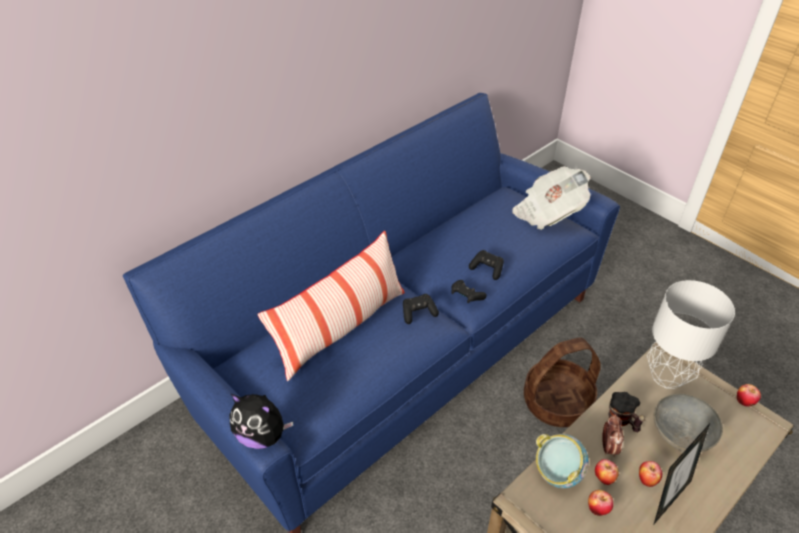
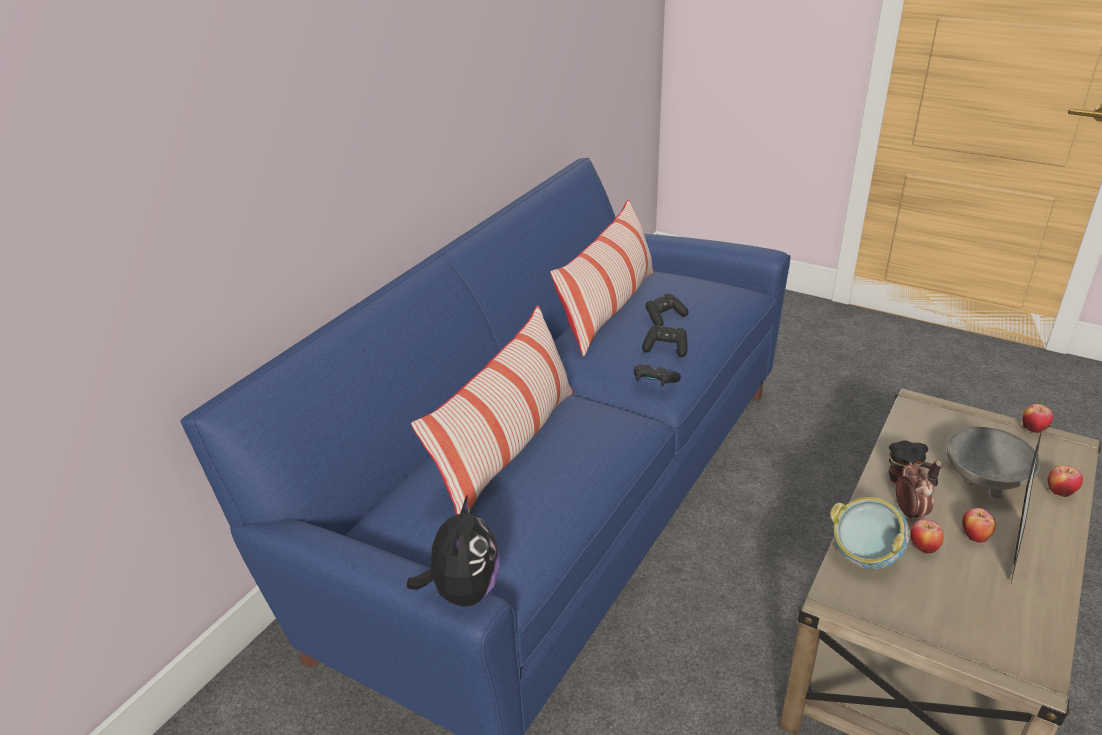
camera: 15 degrees left, 10 degrees down
(262, 435) = (463, 591): plush toy -> plush toy turned 90 degrees counterclockwise
(418, 313) = (602, 411): black game controller -> black game controller (664, 317)
(462, 223) = (608, 309): none -> pillow
(548, 212) = (707, 279): newspaper -> none
(556, 401) = (784, 515): basket -> none
(597, 509) = (935, 583): apple -> apple (1060, 492)
(668, 376) = (934, 423): grey table lamp -> none

